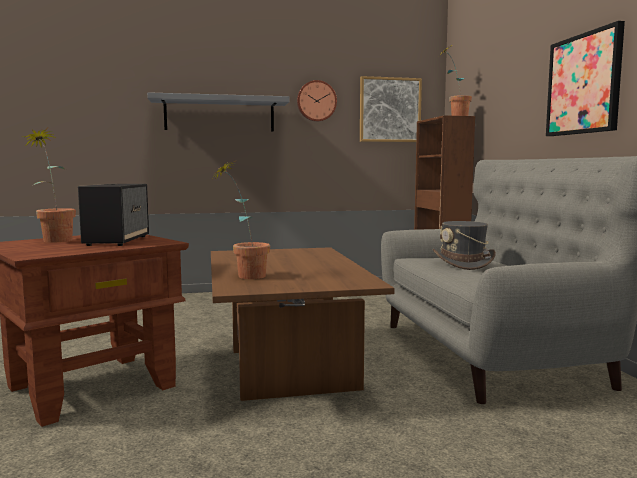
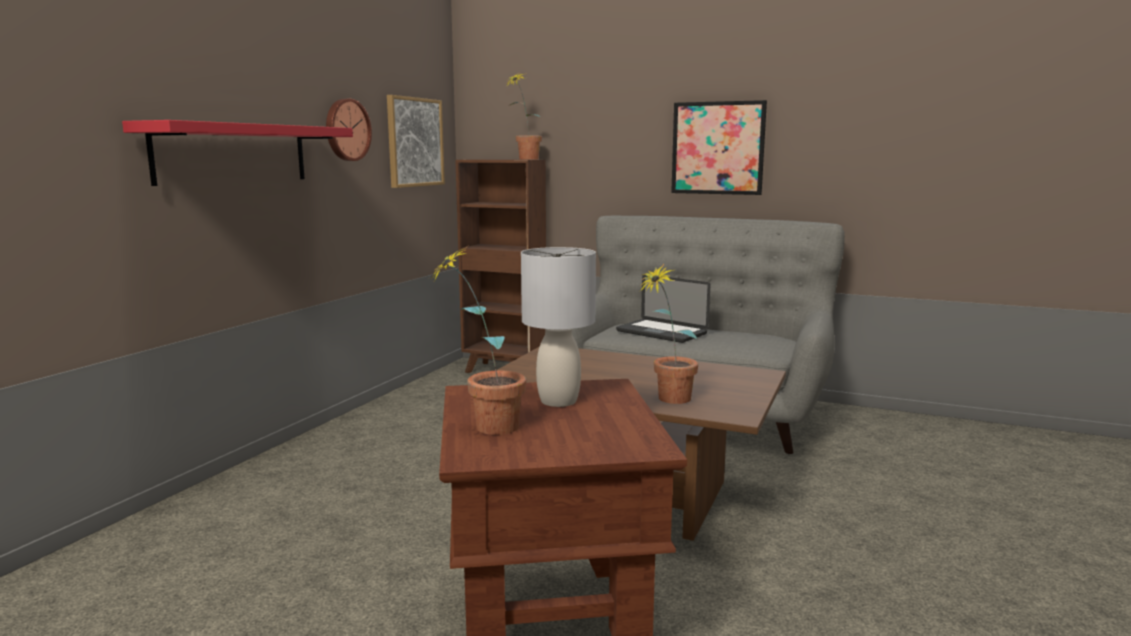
camera: 55 degrees left, 5 degrees up
(117, 241) = (557, 401): speaker -> grey table lamp
(219, 114) = (233, 153): grey shelf -> red shelf
(463, 263) = (661, 332): grey hat -> laptop

